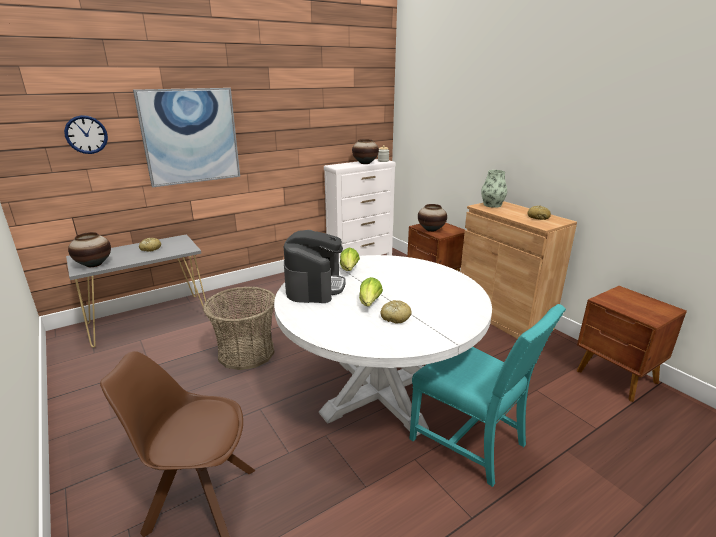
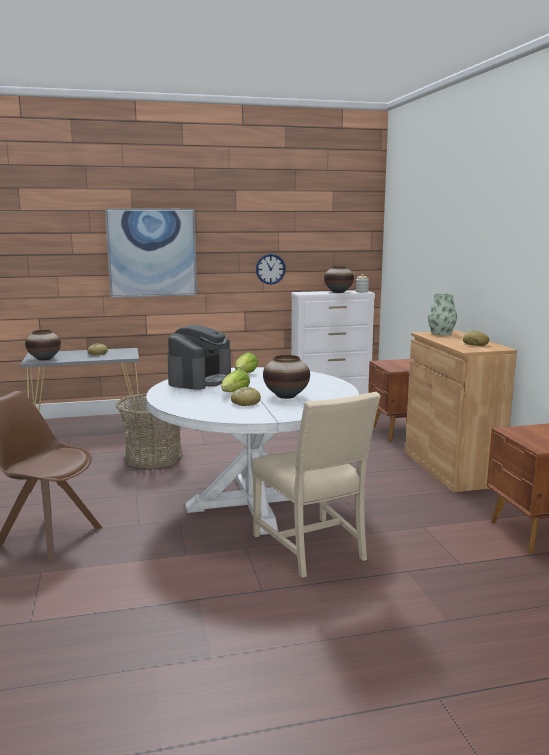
camera: 20 degrees right, 10 degrees down
(86, 134) = (61, 246): wall clock -> wall clock (270, 269)
(431, 230) = (390, 365): vase -> vase (286, 396)
(472, 442) = (312, 548): turquoise chair -> beige chair

